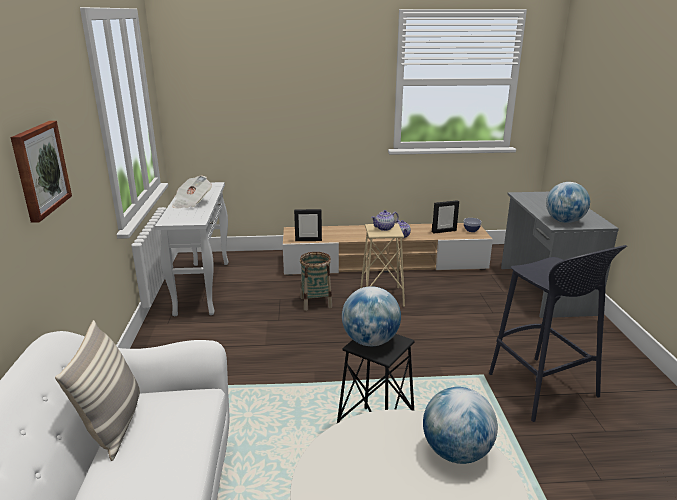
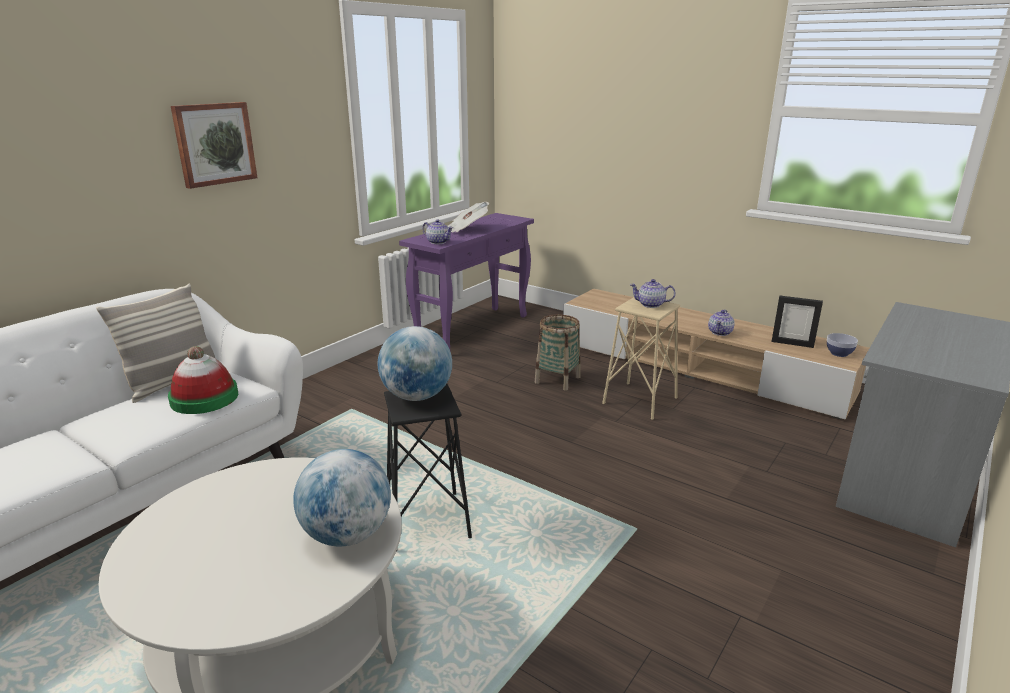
camera: 40 degrees right, 0 degrees up
(180, 422) = (204, 398): none -> hat
(192, 219) = (438, 242): none -> teapot
(203, 287) = (473, 330): white console table -> purple console table
(308, 240) = (597, 307): picture frame -> none
(540, 388) = (693, 581): grey stool -> none
(564, 221) = (913, 357): globe -> none

